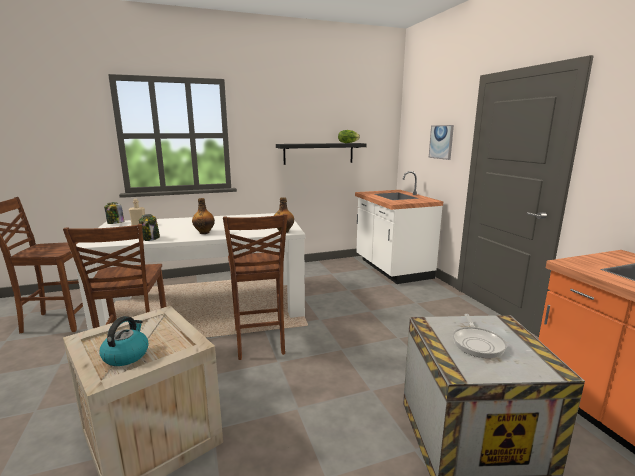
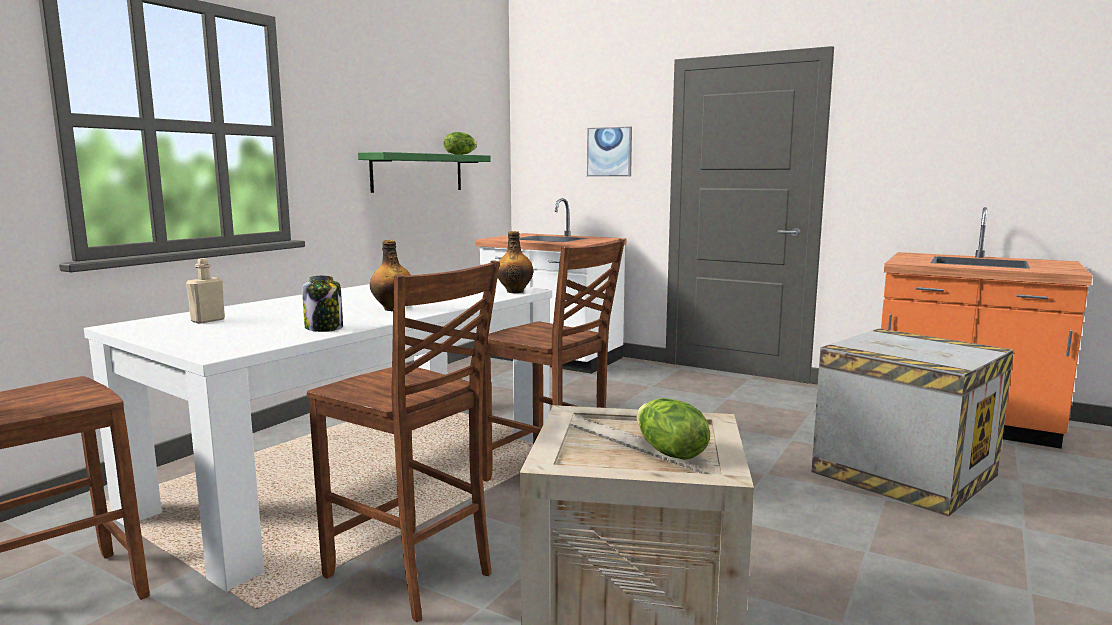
camera: 40 degrees left, 5 degrees down
(115, 223) = (128, 325): jar -> none
(126, 355) = (669, 452): kettle -> lettuce
(318, 153) = (418, 172): black shelf -> green shelf
(477, 343) = (912, 349): frying pan -> none

